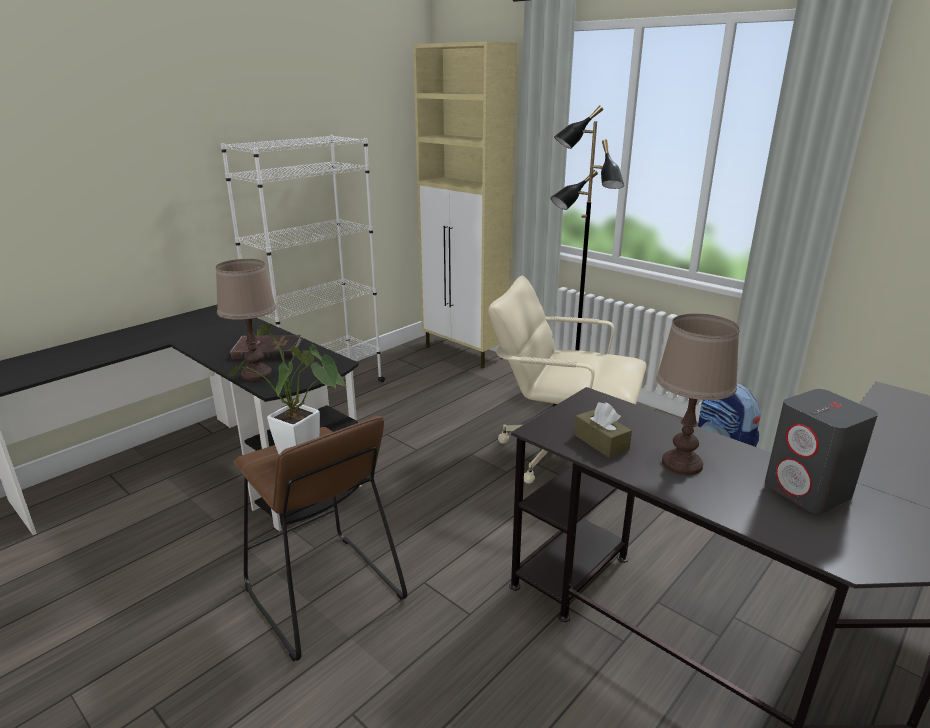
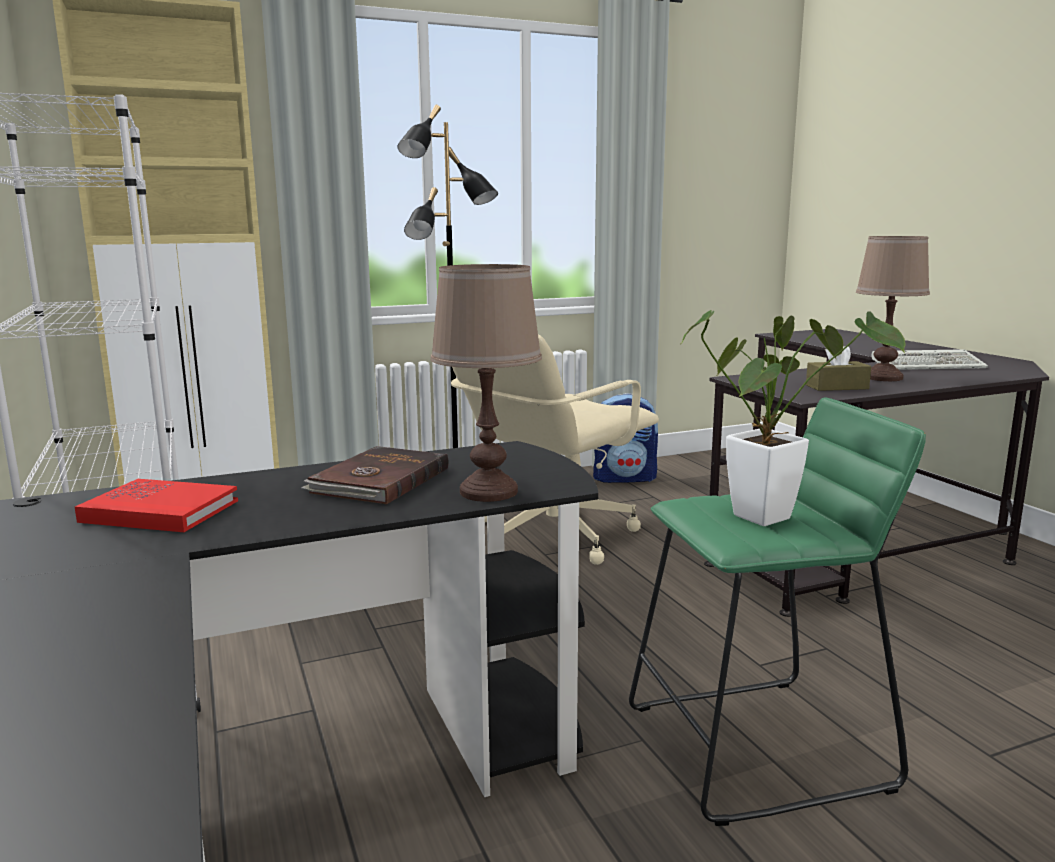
camera: 65 degrees left, 10 degrees down
(214, 327) = (160, 511): none -> red book
(322, 593) = (758, 747): brown stool -> green stool
(808, 491) = (929, 365): grey speaker -> keyboard

